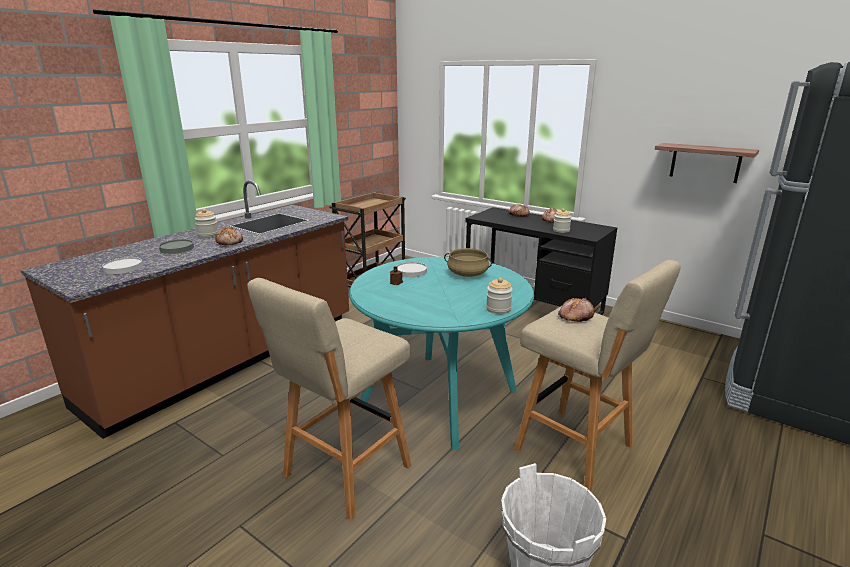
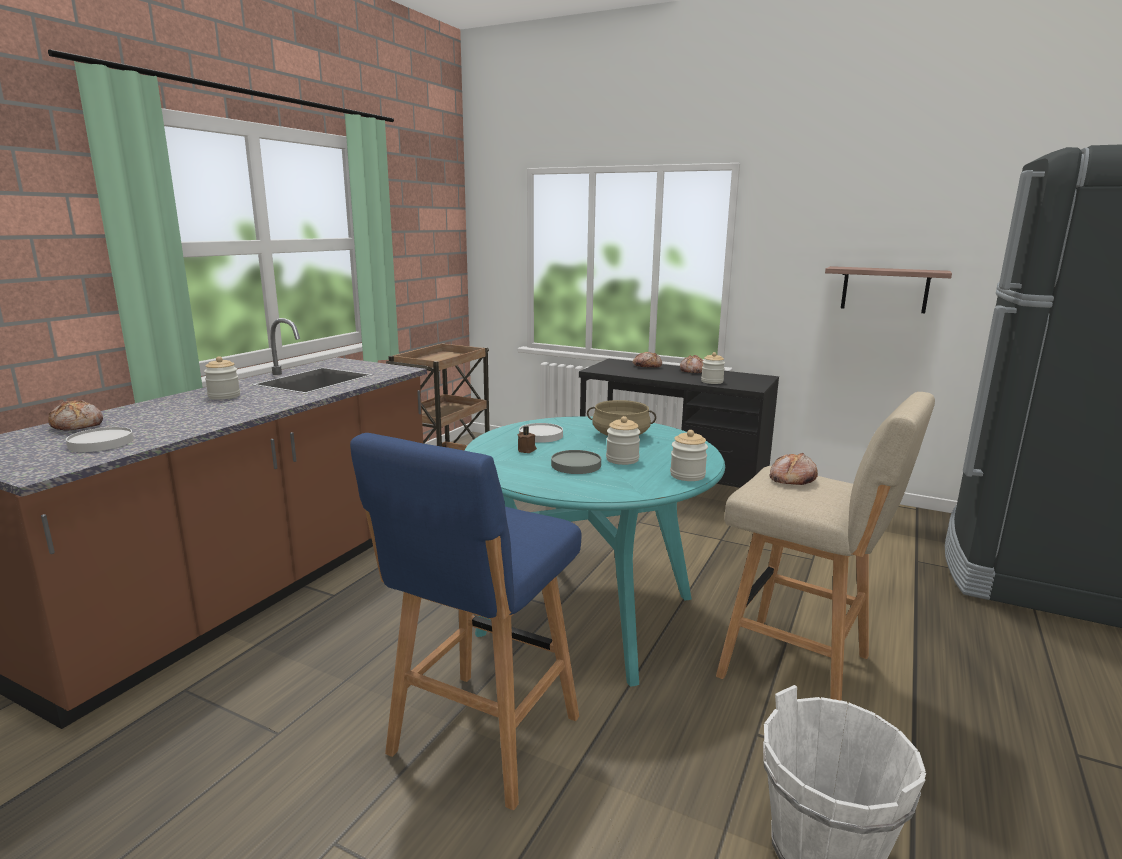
camera: 10 degrees left, 5 degrees down
(176, 248) = (181, 415): grey plate -> grey plate (575, 465)
(230, 242) = (264, 404): bread -> bread (78, 425)
(344, 473) = (481, 739): beige stool -> blue stool
(458, 294) = (622, 459): none -> jar

